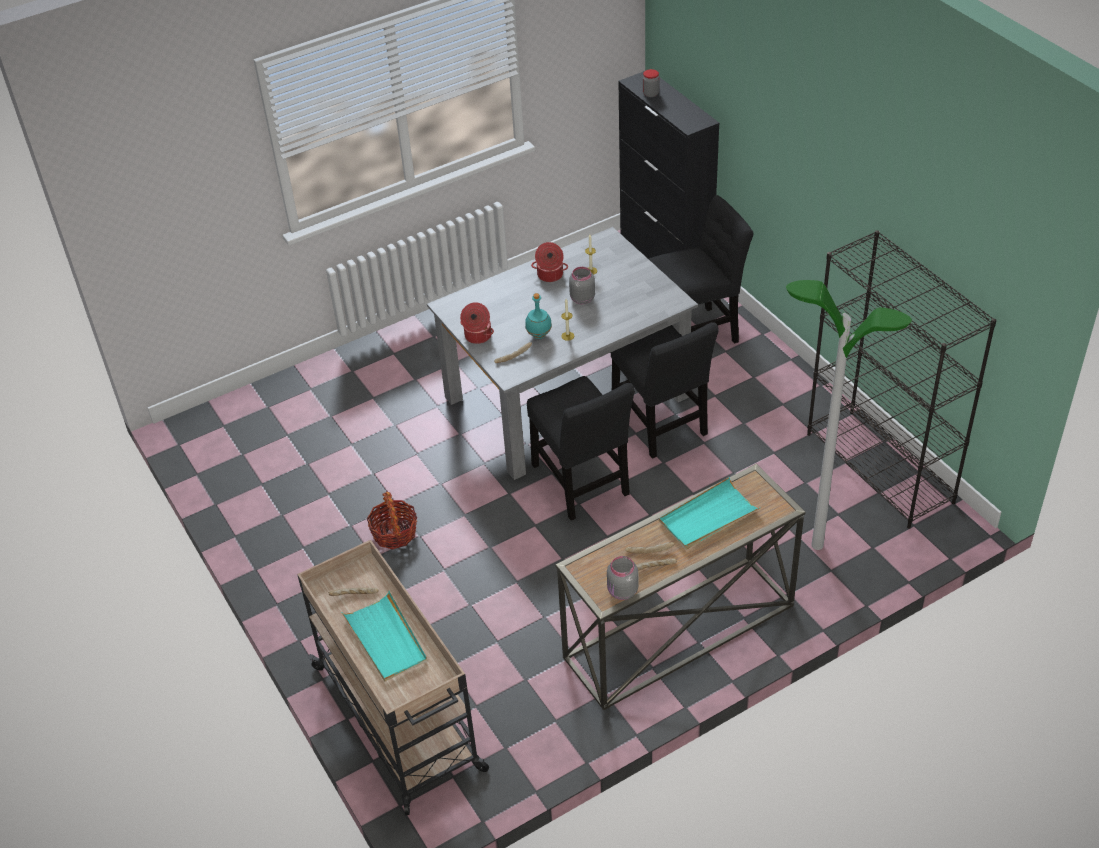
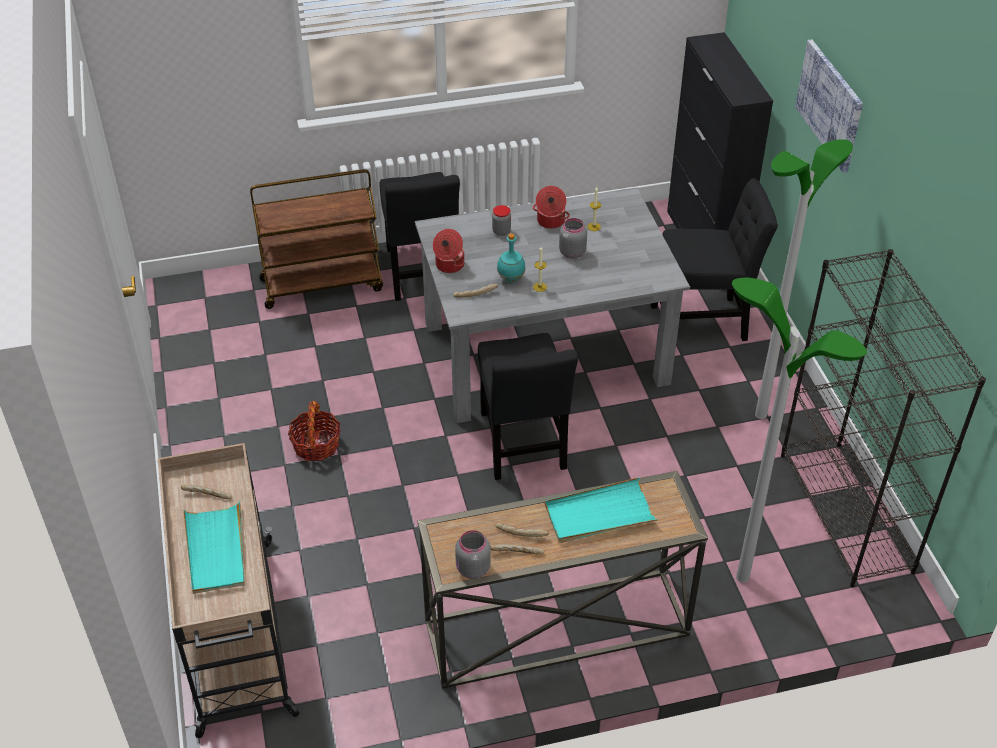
camera: 15 degrees right, 0 degrees up
(331, 385) = (322, 284): none -> brown cart
(650, 94) = (714, 57): jar -> jar (501, 231)
(660, 424) = (629, 405): black chair -> black chair (421, 274)
(776, 404) = (761, 415): none -> floor lamp
(783, 117) = (830, 104): none -> picture

